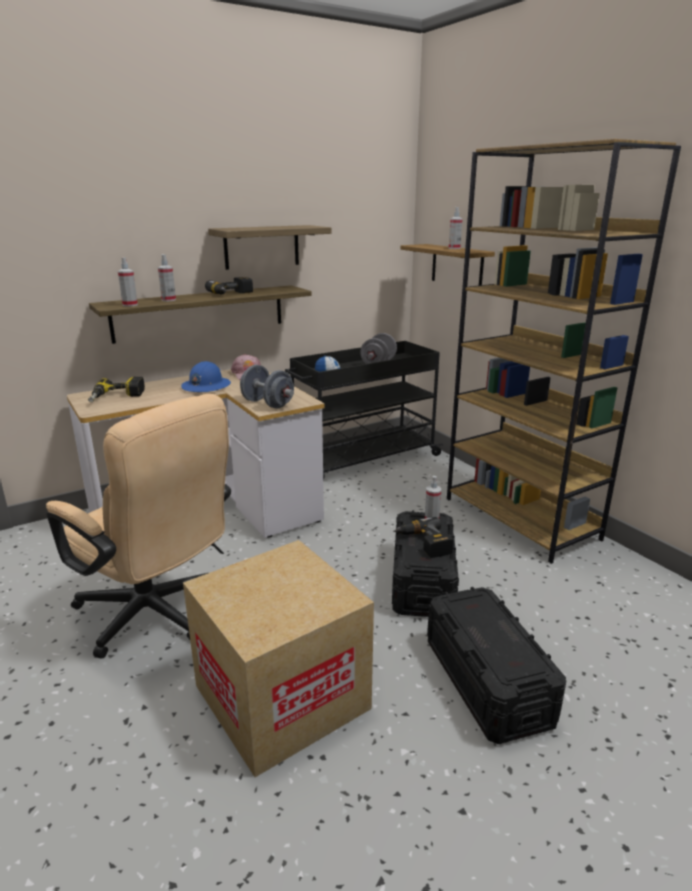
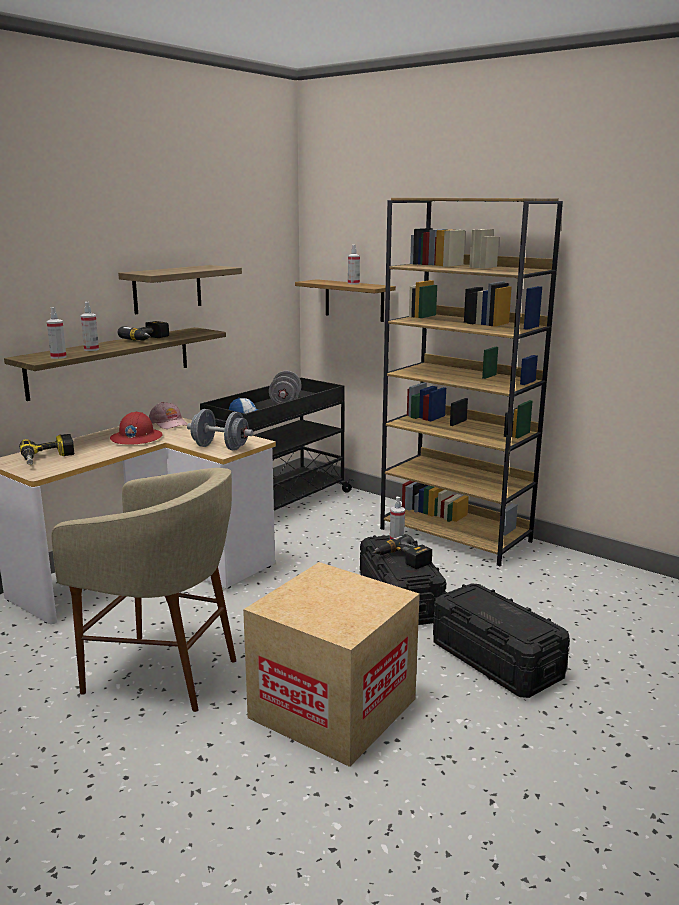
camera: 20 degrees left, 5 degrees down
(157, 616) = (163, 674): beige office chair -> beige stool
(206, 386) = (136, 438): blue hard hat -> red hard hat

